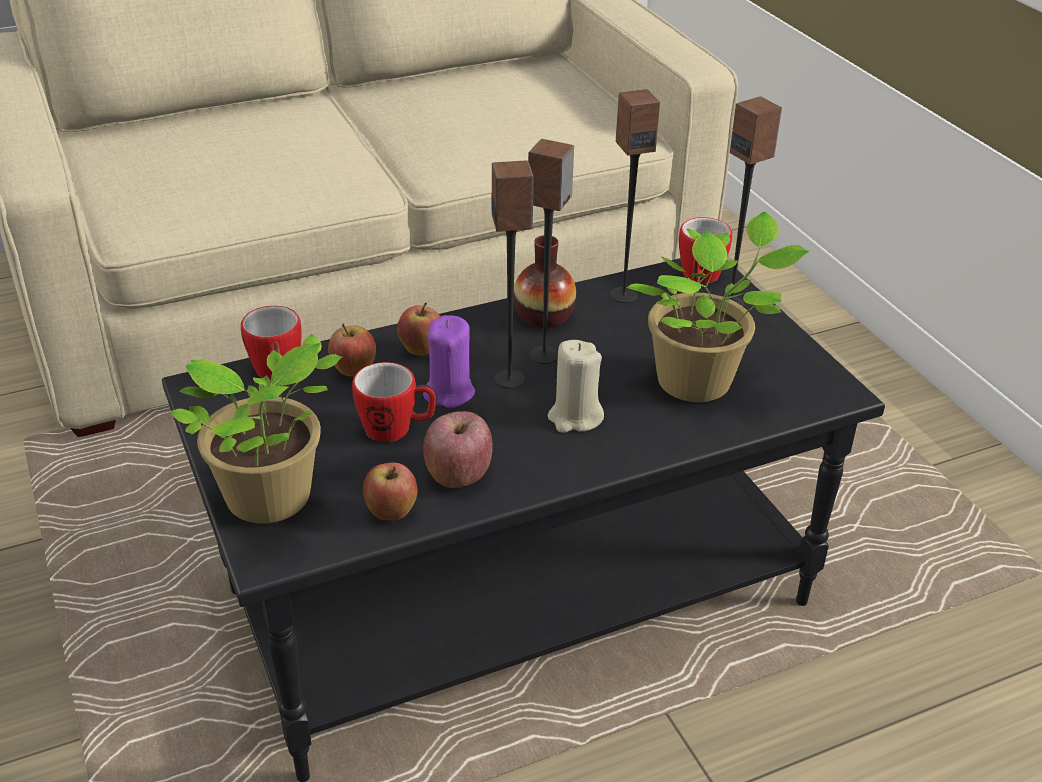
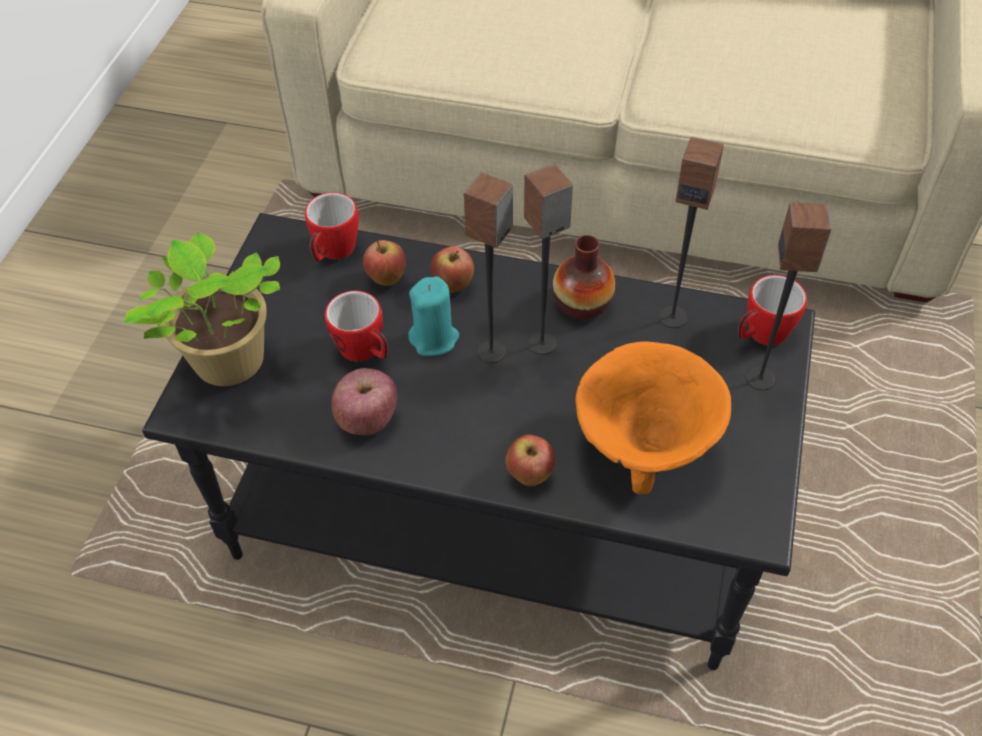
camera: 40 degrees right, 15 degrees up
(391, 513) = (290, 425): apple -> apple (530, 475)
(449, 392) = (434, 338): purple candle -> turquoise candle
(575, 417) = (504, 419): beige candle -> none
(700, 382) = (642, 446): potted plant -> orange bowl

